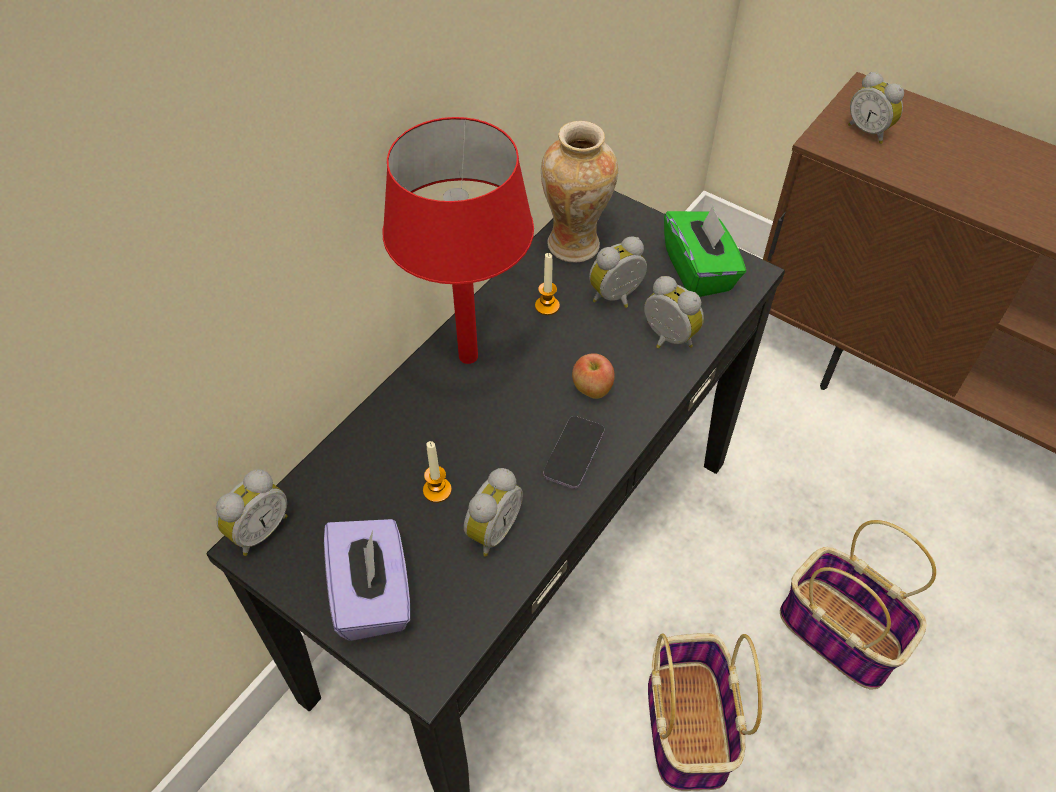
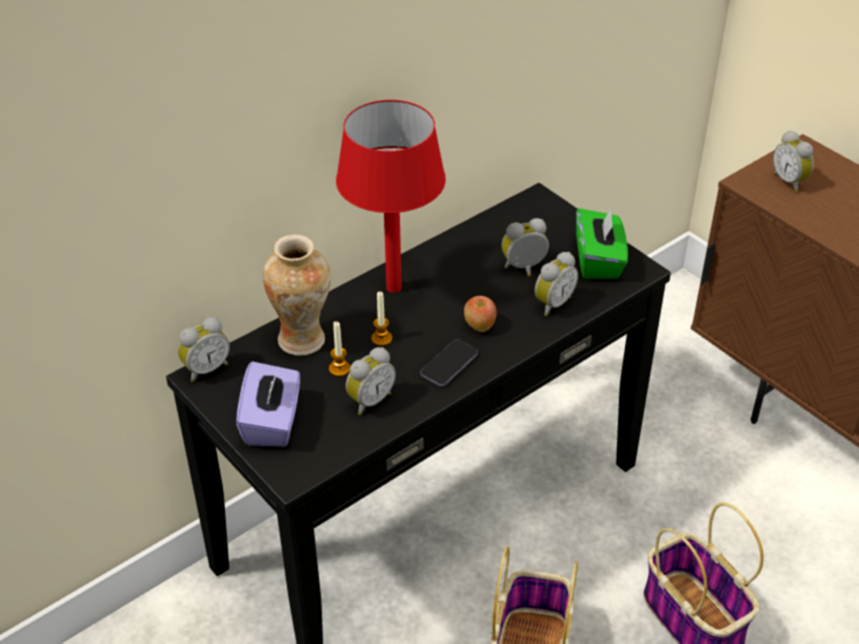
camera: 15 degrees right, 10 degrees down
(547, 306) = (467, 264): candle -> candle (381, 338)
(575, 245) = (506, 226): vase -> vase (303, 340)
(666, 339) = (552, 303): alarm clock -> alarm clock turned 75 degrees clockwise

